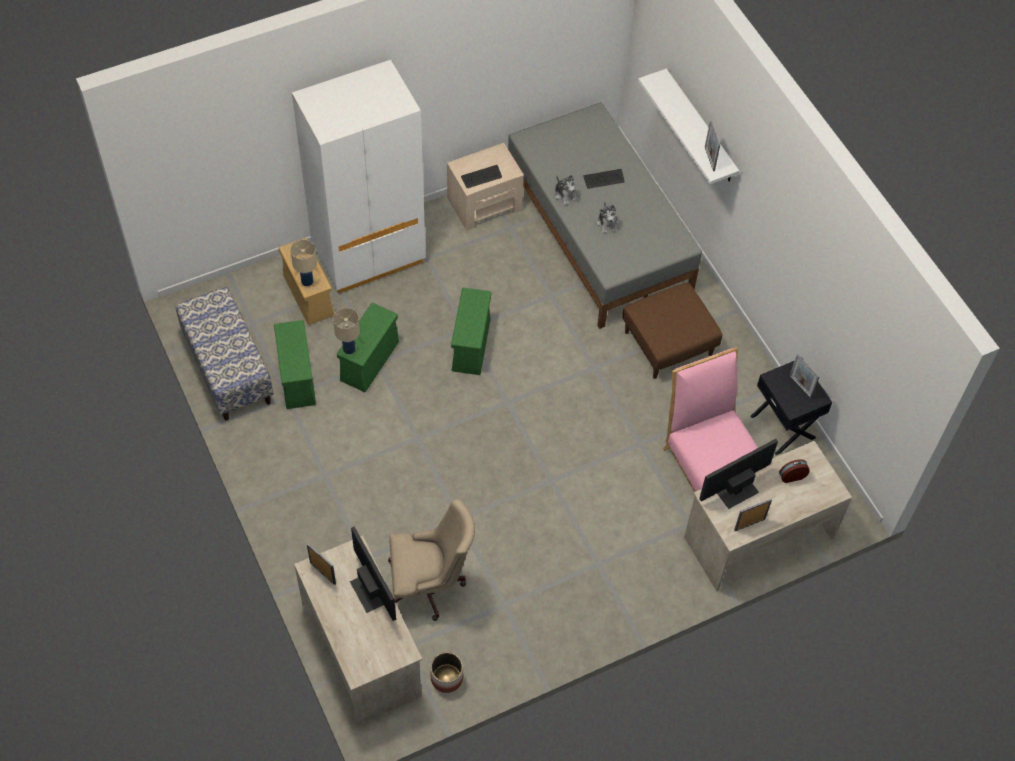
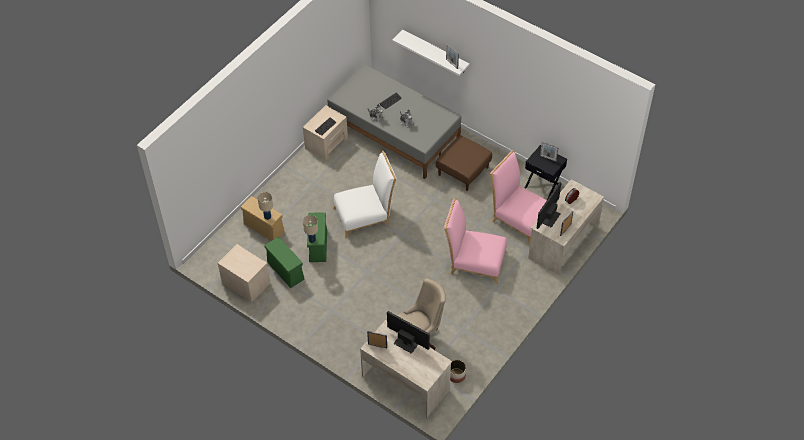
camera: 25 degrees left, 5 degrees down
(228, 369) = (245, 282): bench -> beige nightstand
(368, 255) = (282, 194): white wardrobe -> none
(471, 346) = (365, 215): green storage box -> white chair
(593, 501) = (474, 261): none -> pink chair

